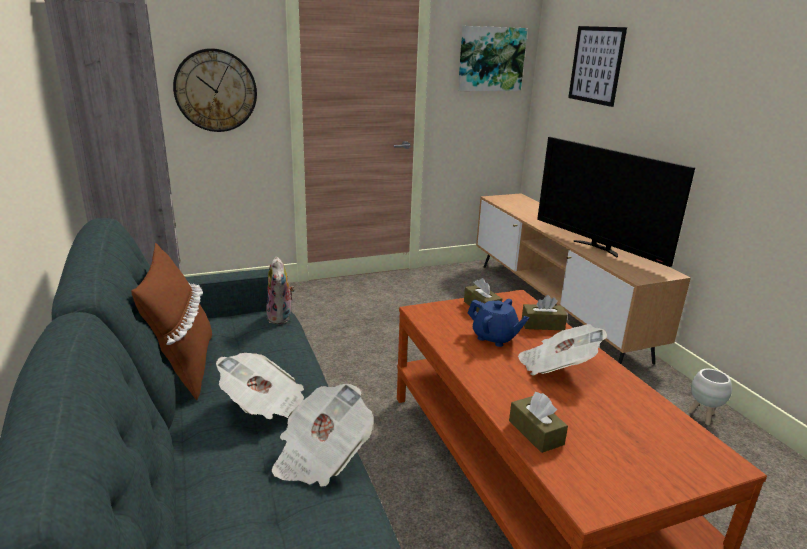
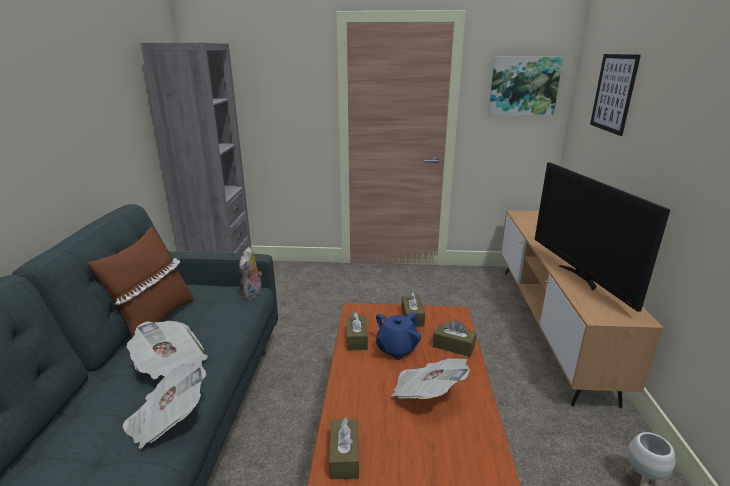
camera: 25 degrees right, 0 degrees up
(215, 90) = (282, 112): wall clock -> none
(447, 336) = (356, 339): none -> brown tissue box
(494, 337) = (396, 349): blue teapot -> blue teapot turned 75 degrees clockwise

